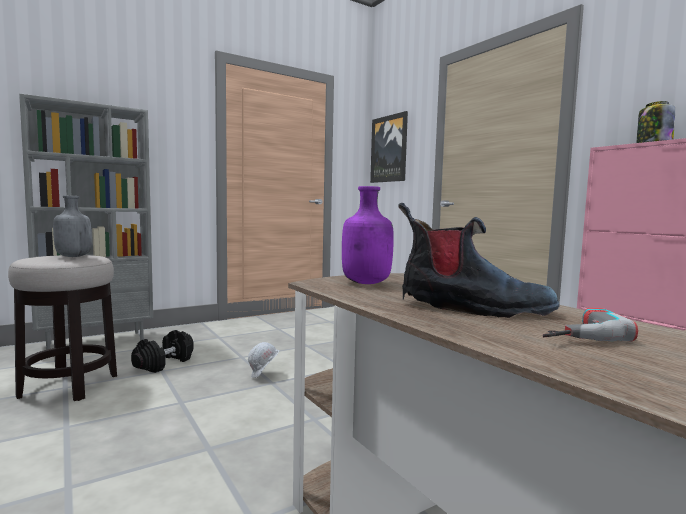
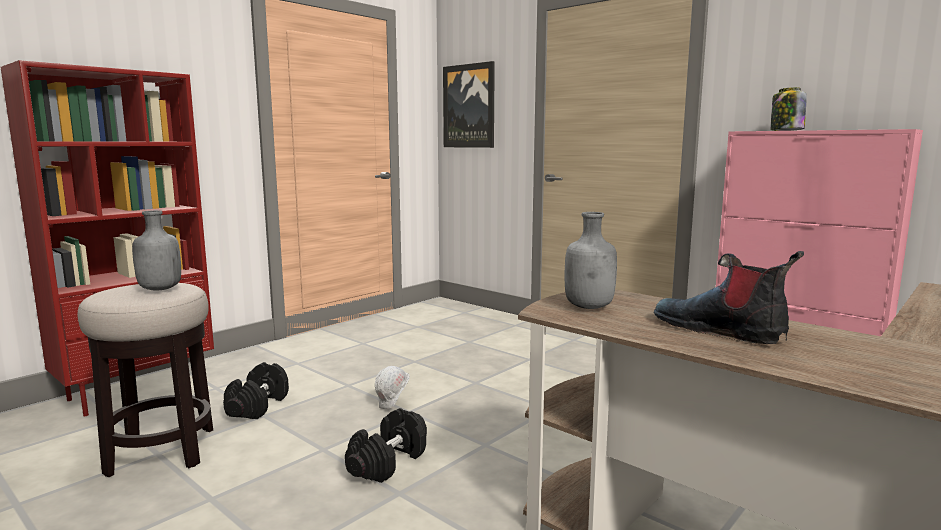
camera: 15 degrees left, 5 degrees up
(97, 342) = (138, 390): grey bookcase -> red bookcase
(221, 420) = (388, 462): none -> black dumbbell
(367, 283) = (590, 307): purple bottle -> grey bottle
(472, 308) = (720, 331): boot -> boot turned 135 degrees counterclockwise
(571, 332) = (816, 349): power drill -> none

